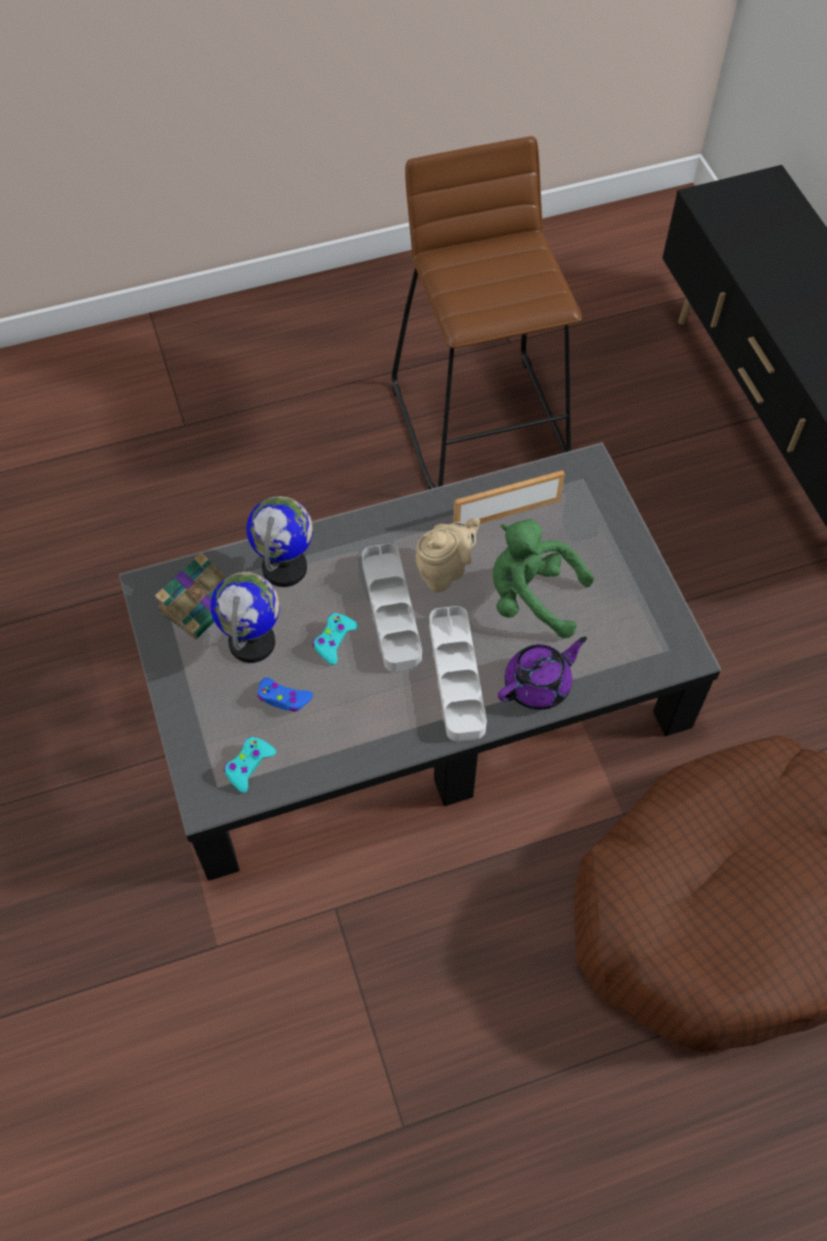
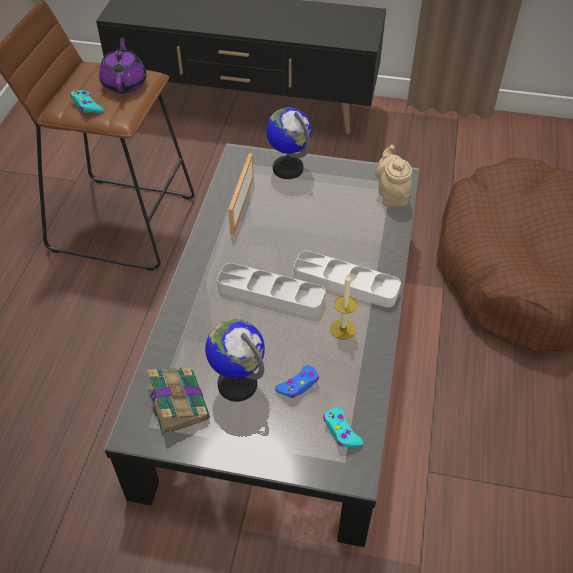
camera: 60 degrees left, 10 degrees down
(285, 568) = (189, 337): globe -> globe (288, 168)
(334, 641) = (271, 335): turquoise game controller -> turquoise game controller (87, 106)
(385, 705) = (343, 329): none -> candle
(445, 570) = (261, 253): beige teapot -> beige teapot (391, 195)
(531, 597) = (313, 222): green plush toy -> none
(538, 684) = (378, 247): purple teapot -> purple teapot (125, 83)

